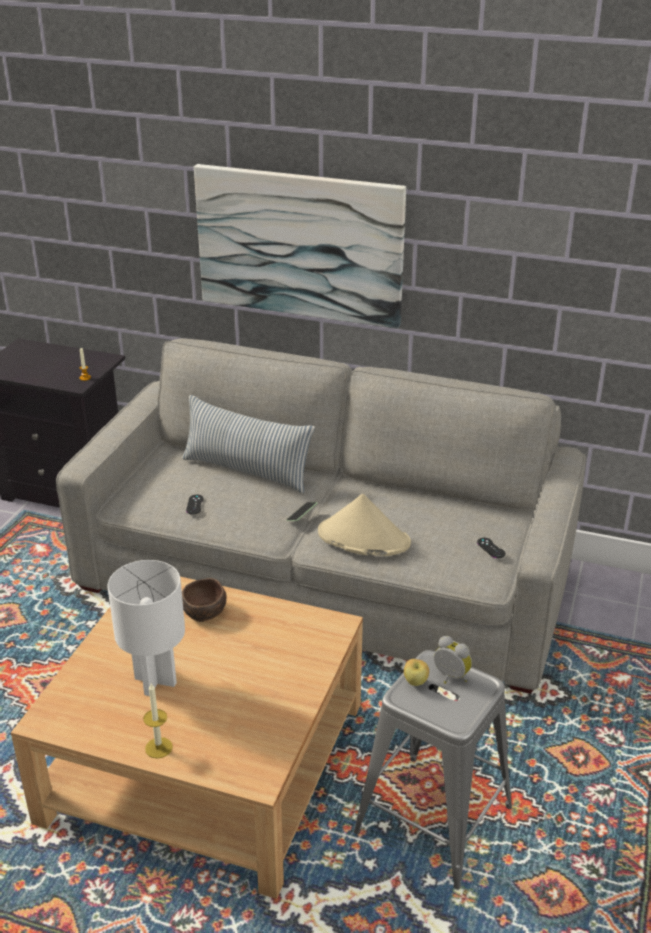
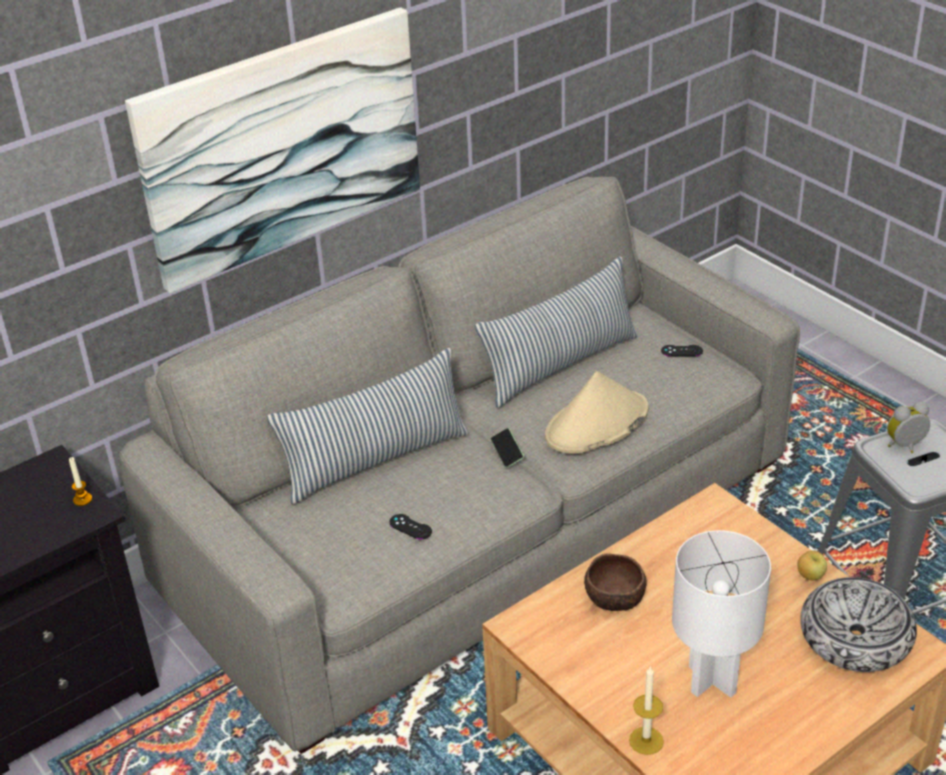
camera: 55 degrees left, 5 degrees up
(158, 747) = (827, 713): candle -> candle (646, 740)
(249, 739) = (855, 637): none -> bowl
(414, 502) = (560, 365): none -> pillow
(415, 682) = (900, 469): apple -> apple (810, 576)

